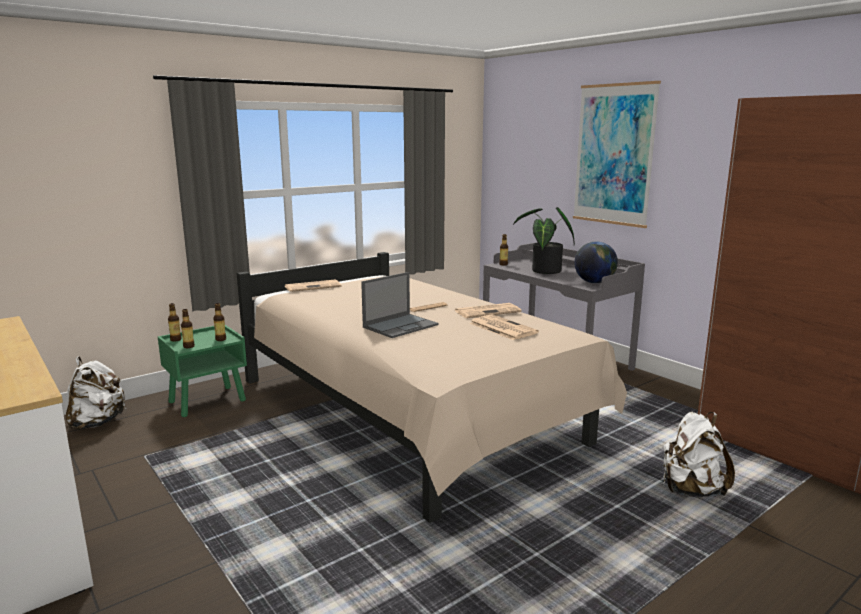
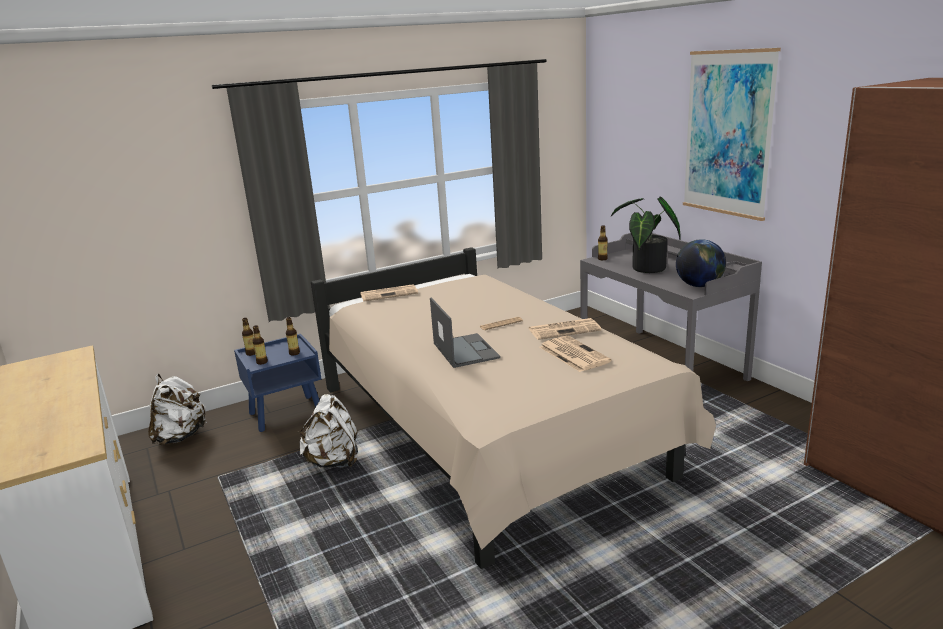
camera: 10 degrees right, 5 degrees up
(208, 401) = (287, 413): green nightstand -> blue nightstand
(401, 326) = (465, 350): laptop -> laptop turned 75 degrees counterclockwise
(690, 490) = (778, 543): white backpack -> white backpack (333, 461)

